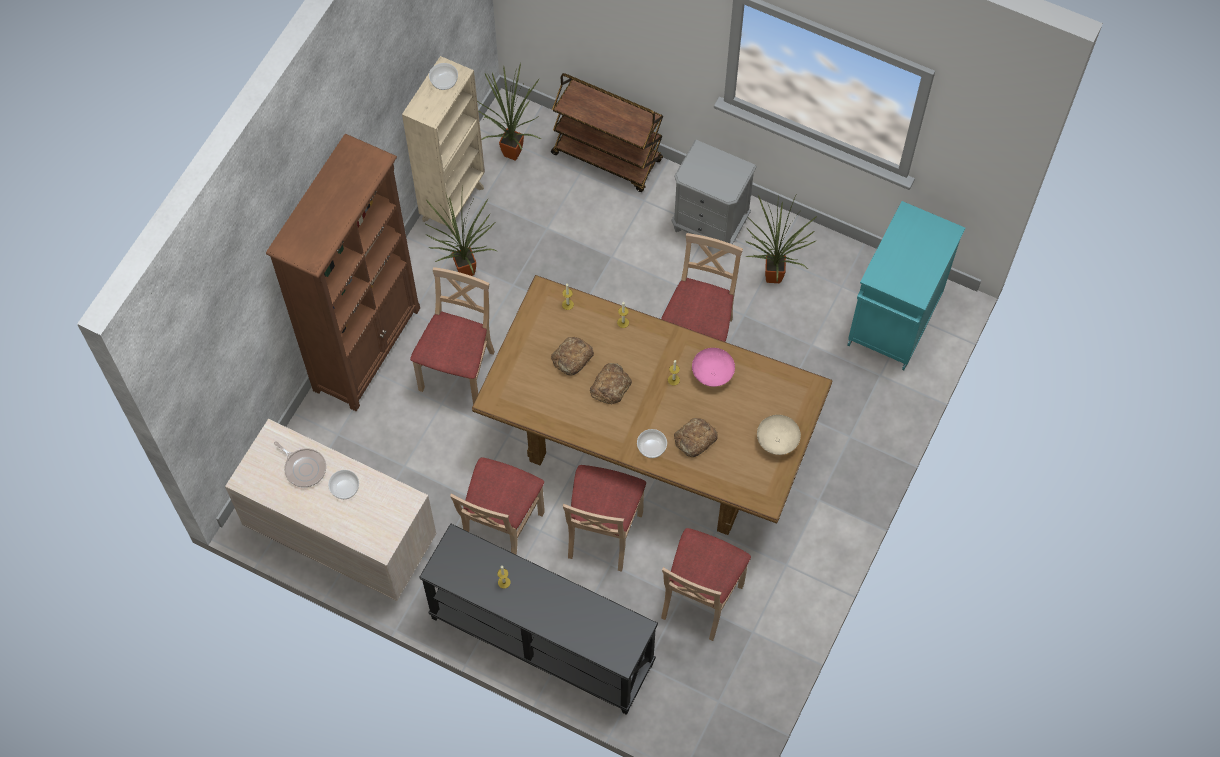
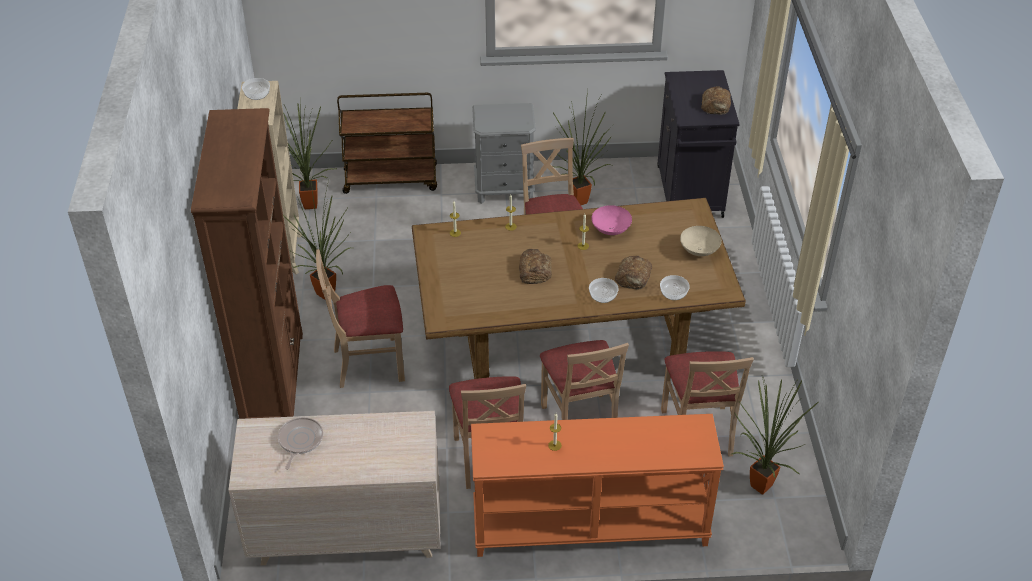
camera: 30 degrees left, 20 degrees down
(304, 468) = (300, 441): frying pan -> frying pan turned 90 degrees counterclockwise
(344, 488) = (351, 439): bowl -> bowl (673, 293)
(459, 371) = (369, 363): beige chair -> beige chair turned 90 degrees counterclockwise
(540, 642) = (589, 527): black console table -> orange console table
(572, 358) = (487, 265): bread -> bread (716, 105)
(714, 680) = (758, 483): none -> potted plant
(893, 321) = (690, 193): turquoise cabinet -> black cabinet

